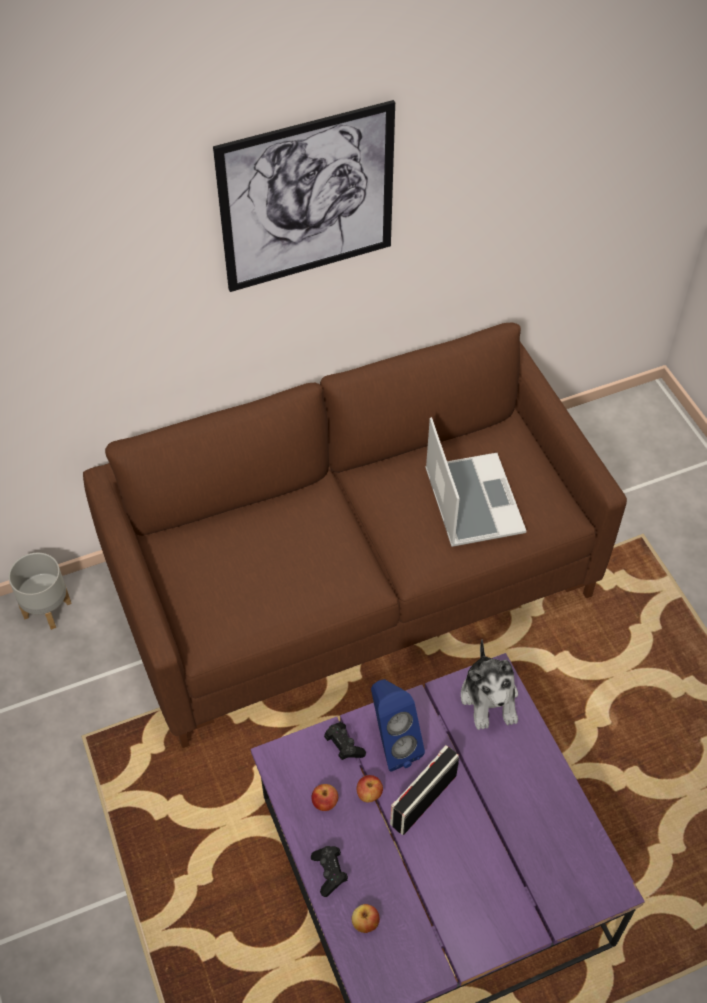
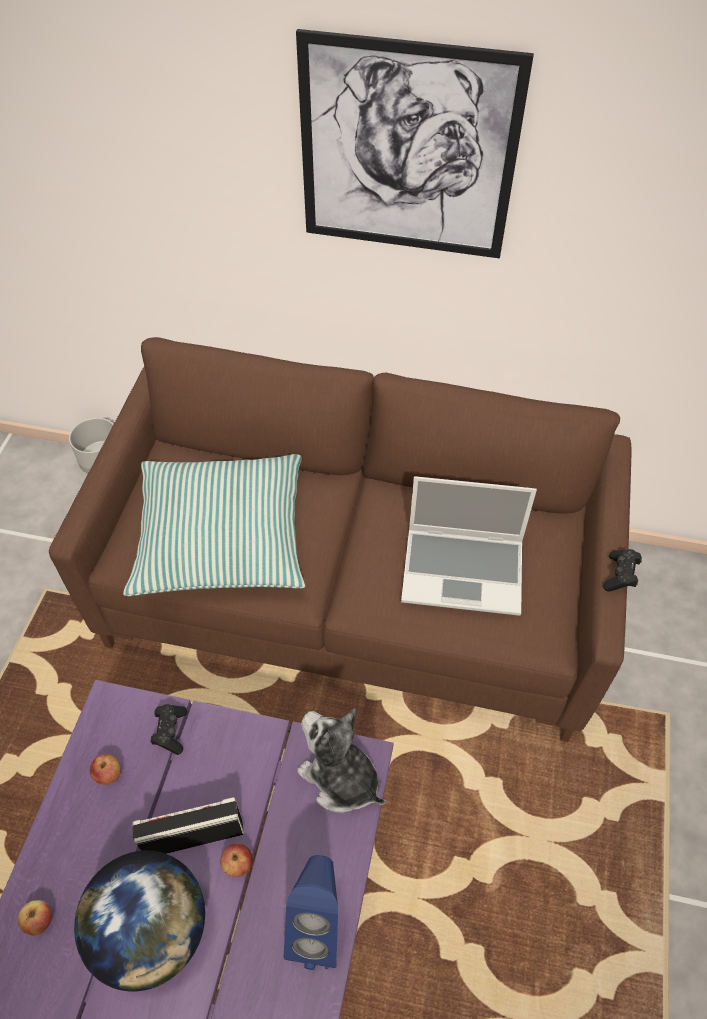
camera: 35 degrees right, 0 degrees up
(270, 579) = (221, 536): none -> pillow
(329, 873) = (54, 845): black game controller -> black game controller (620, 576)
(369, 794) = (152, 794): apple -> apple (238, 864)
(392, 744) = (213, 759): blue speaker -> blue speaker (317, 924)
(449, 873) = (153, 931): none -> globe
(471, 500) = (464, 571): laptop -> laptop turned 75 degrees clockwise
(490, 698) = (340, 778): plush toy -> plush toy turned 105 degrees clockwise

